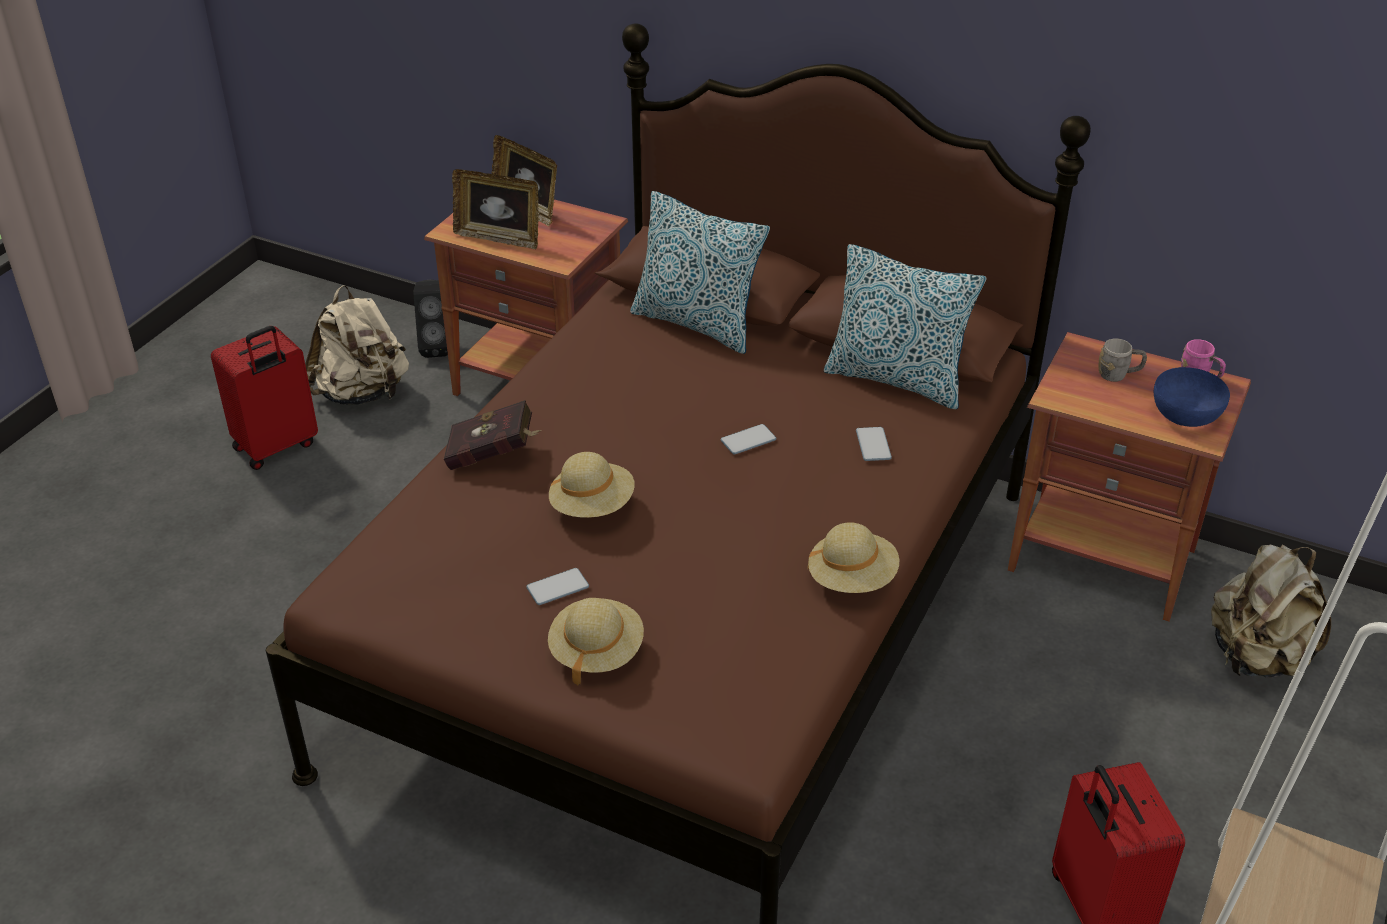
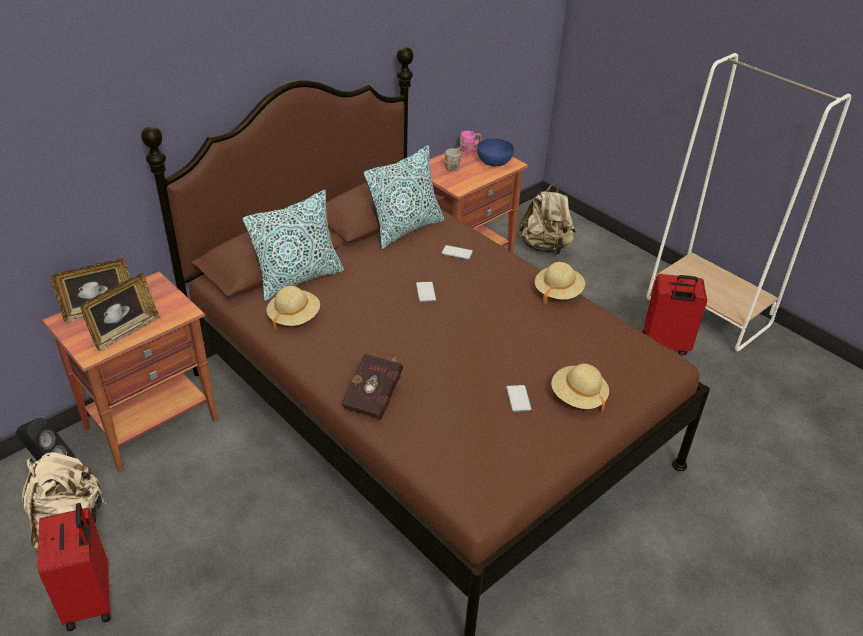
camera: 70 degrees left, 0 degrees up
(592, 506) = (453, 365): beige hat -> beige hat (294, 317)

